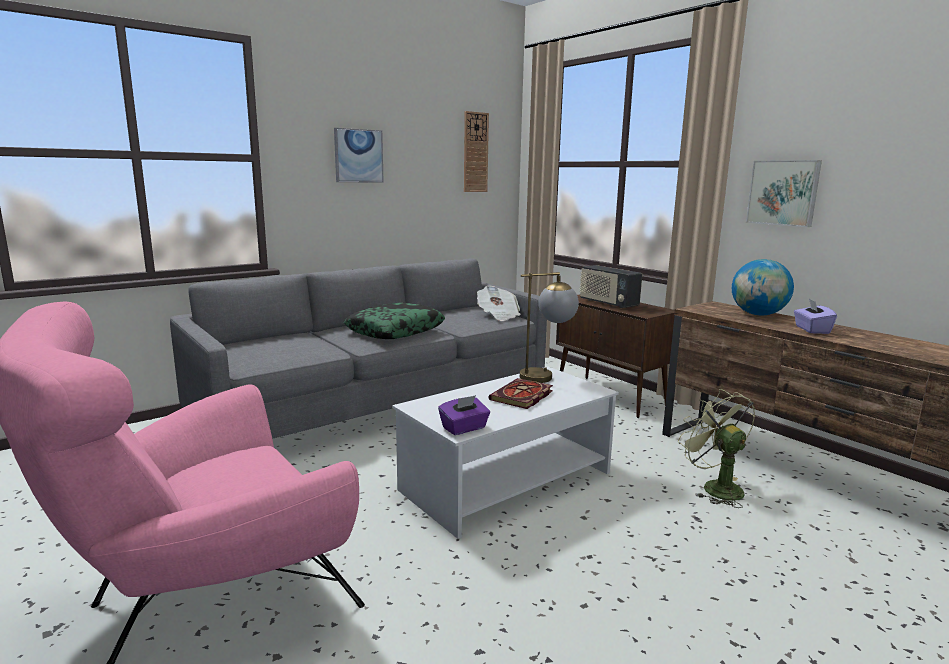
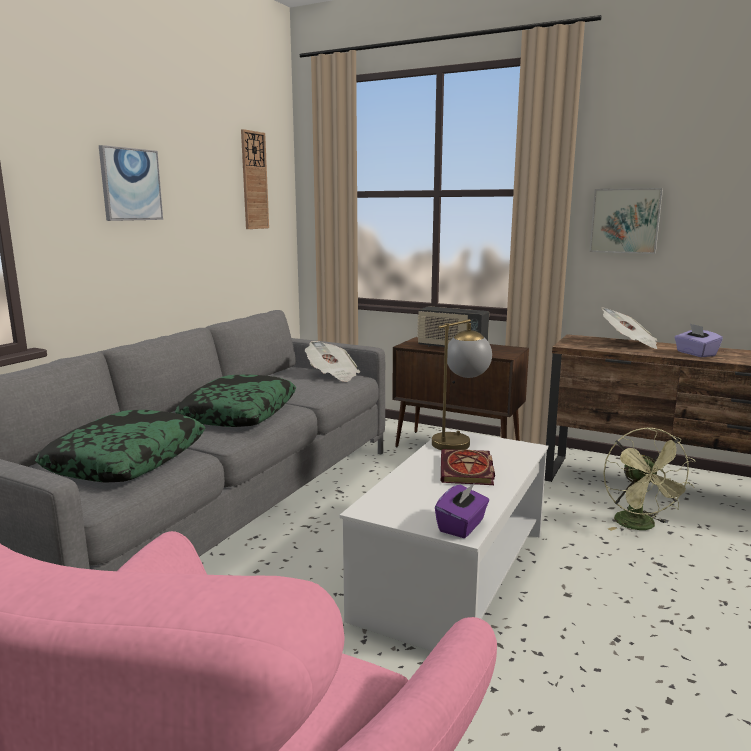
camera: 25 degrees left, 0 degrees up
(291, 347) = (127, 459): none -> pillow
(714, 487) = (640, 526): green fan -> green fan turned 135 degrees counterclockwise
(758, 314) = (629, 344): globe -> newspaper

